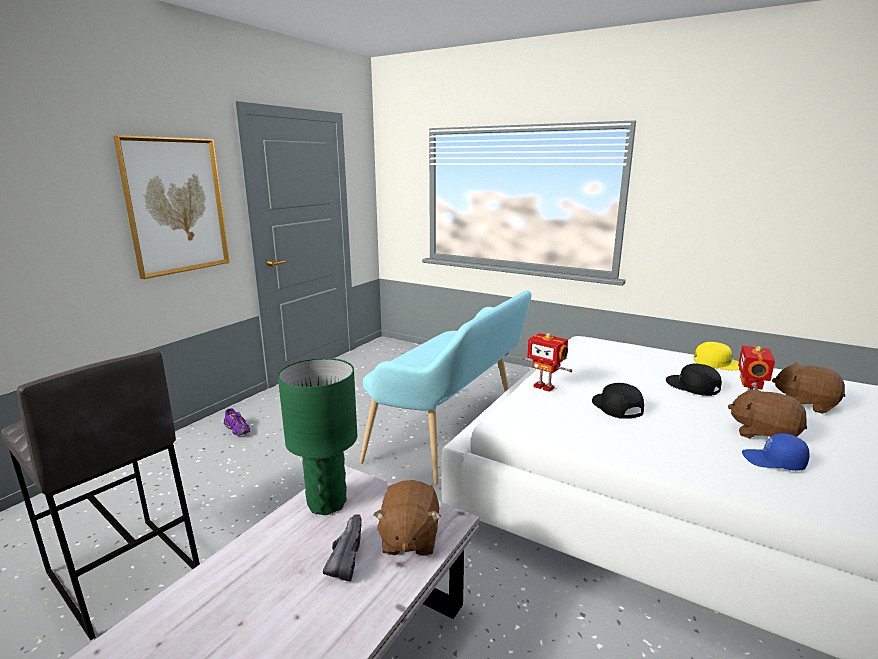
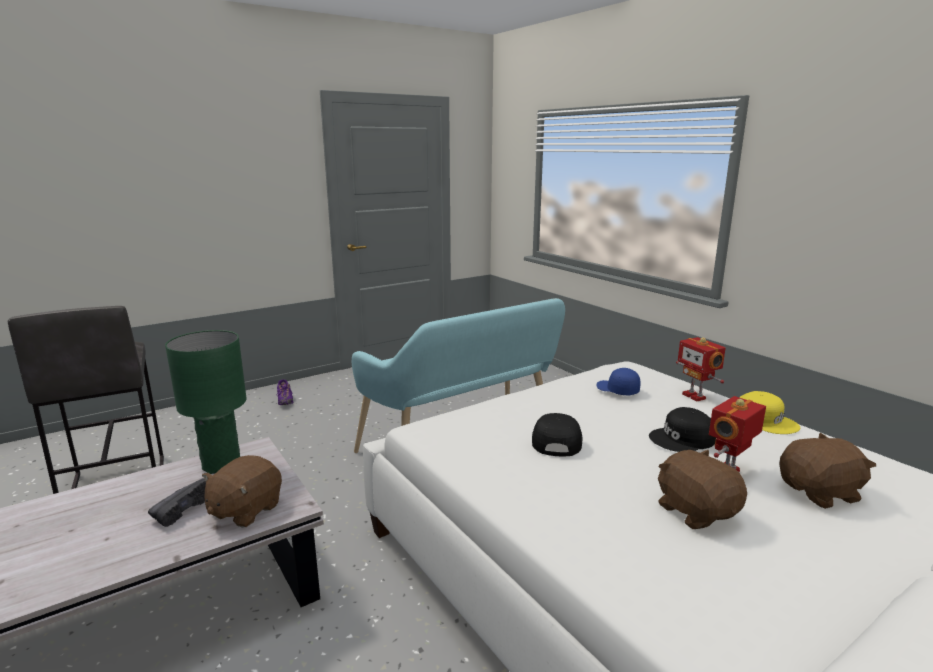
camera: 25 degrees right, 0 degrees up
(176, 206) = (253, 188): picture -> none
(544, 386) = (505, 405): toy robot -> toy robot (695, 396)
(692, 386) = (683, 439): black cap -> black cap turned 90 degrees counterclockwise
(773, 461) = (657, 541): blue cap -> blue cap (617, 390)
(805, 403) = (820, 493): brown plush toy -> brown plush toy turned 105 degrees clockwise

